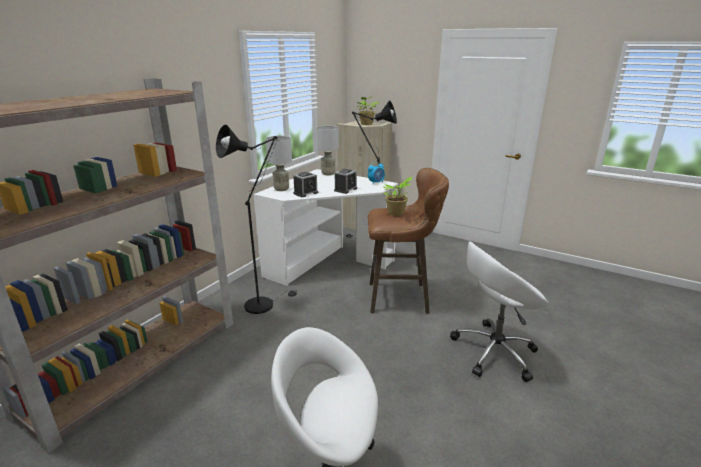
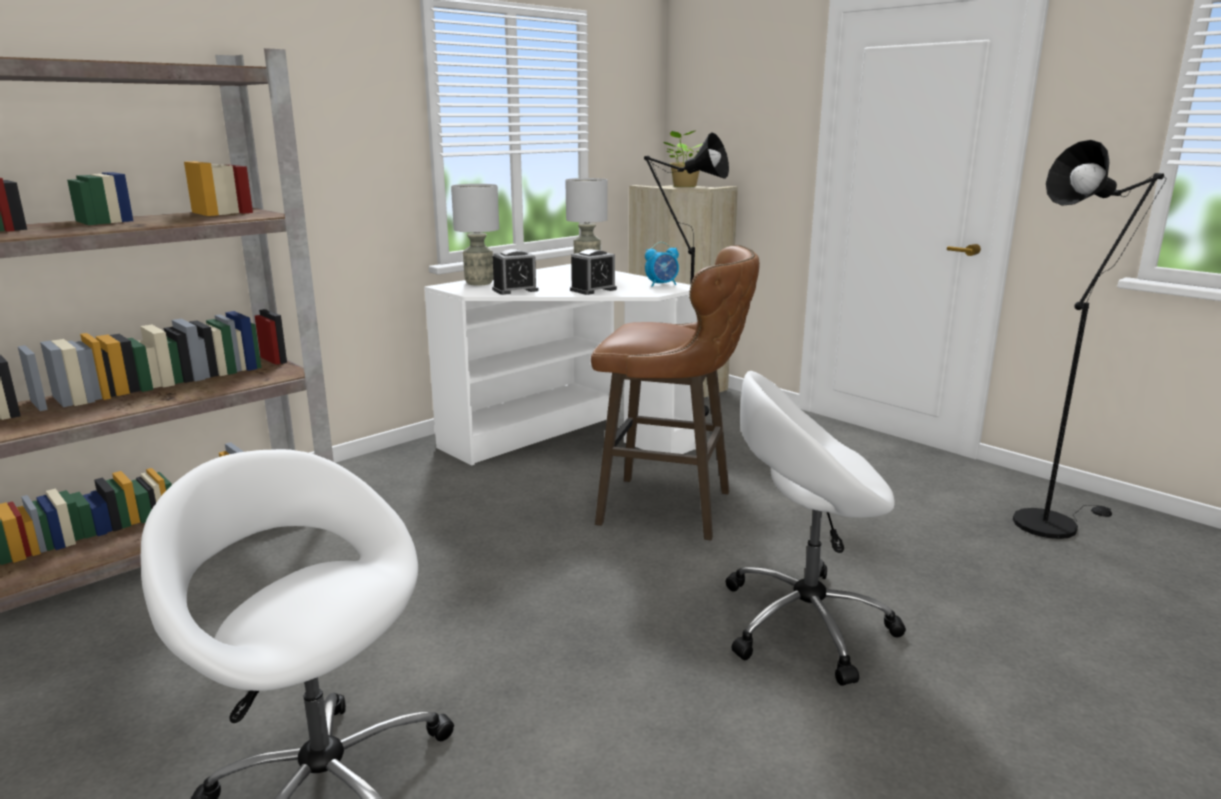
camera: 15 degrees right, 5 degrees down
(263, 303) = (412, 486): black floor lamp -> black floor lamp (1051, 521)
(396, 213) = (657, 328): potted plant -> none

